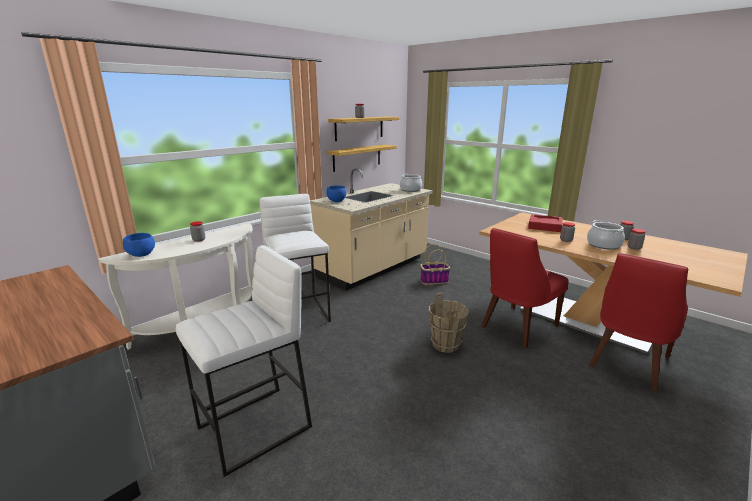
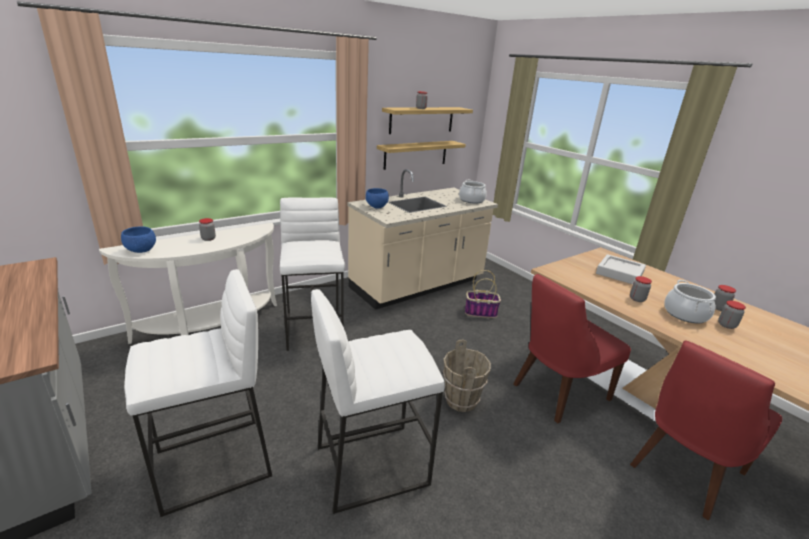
camera: 10 degrees right, 5 degrees up
(393, 402) = (371, 464): none -> white stool
(545, 226) = (619, 273): red tray -> grey tray

